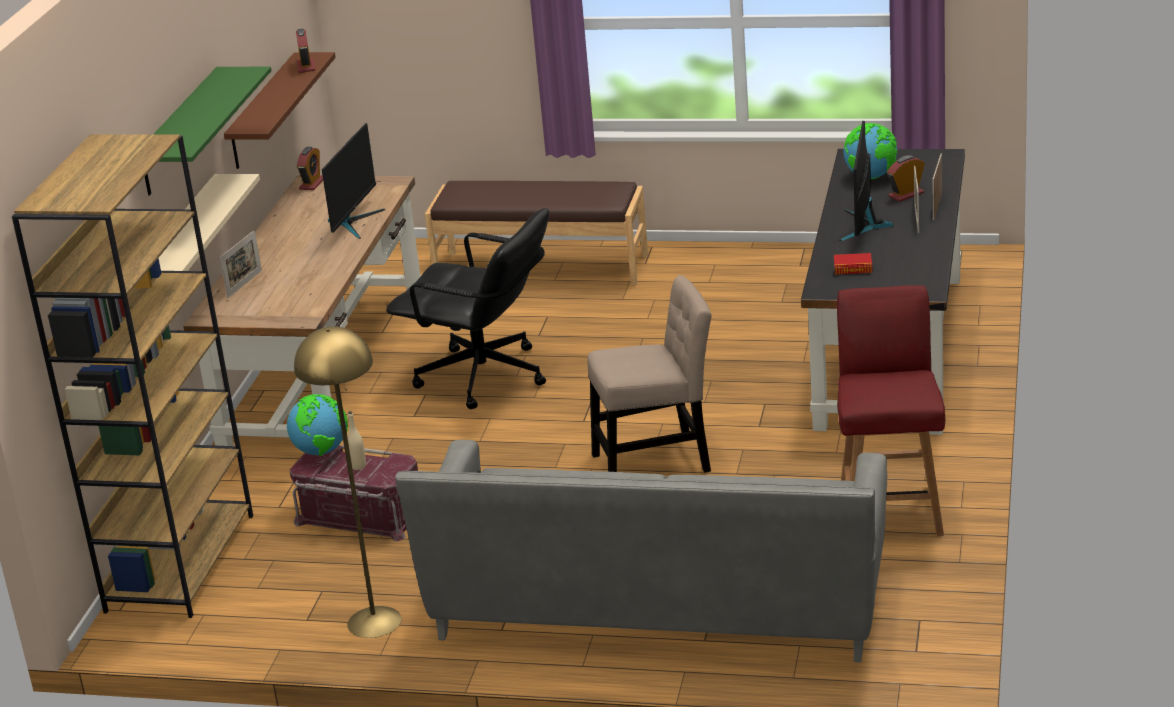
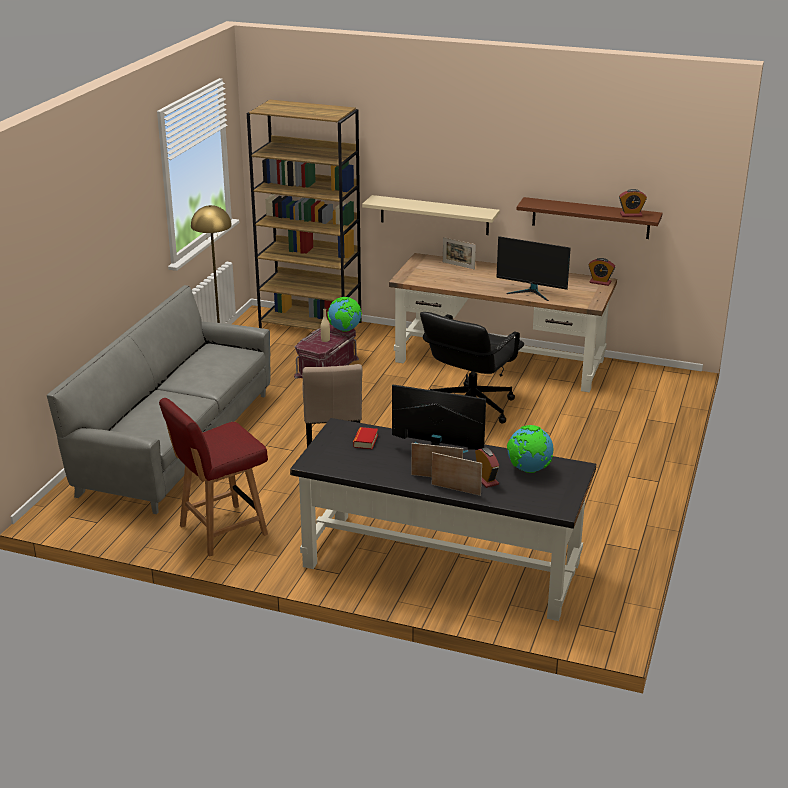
camera: 95 degrees right, 0 degrees up
(180, 132) = (465, 164): green shelf -> none
(541, 268) = (630, 435): brown bench -> none
(890, 509) = (221, 530): red chair -> red chair turned 135 degrees clockwise

